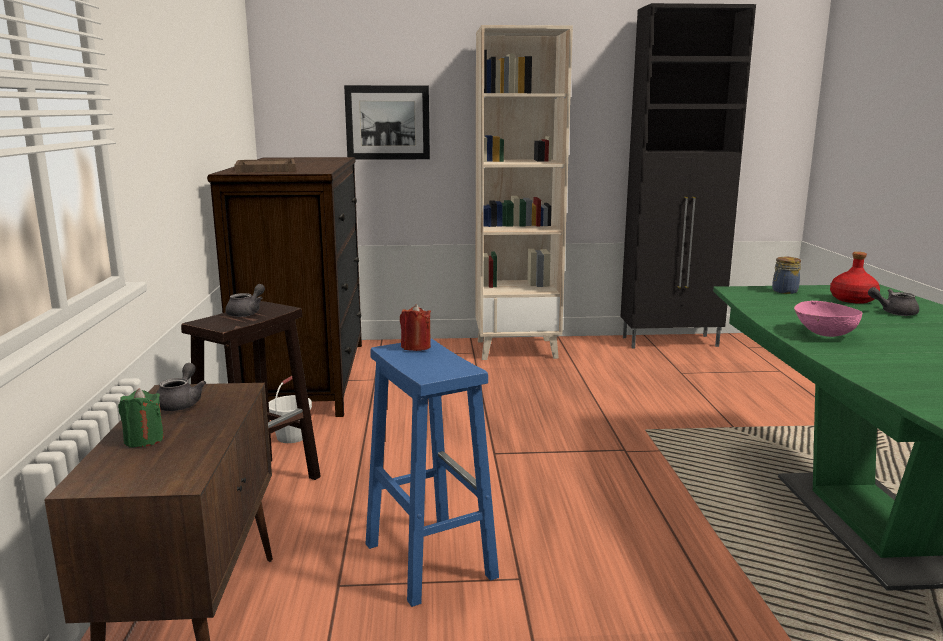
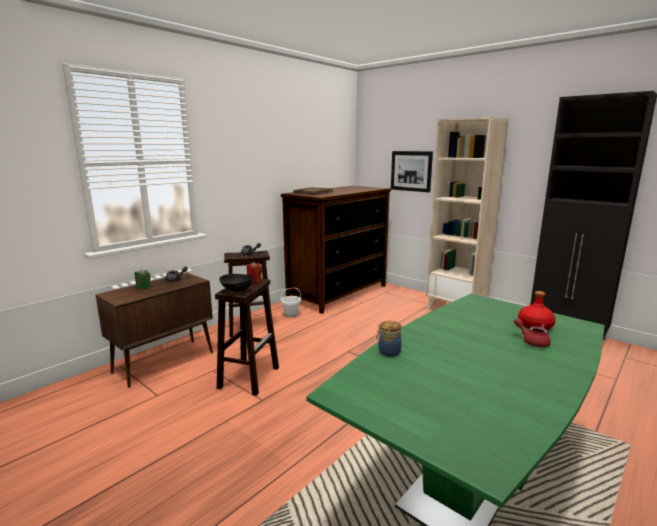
camera: 45 degrees right, 0 degrees up
(428, 559) = (249, 377): blue stool -> brown stool
(440, 368) = (236, 290): none -> black bowl
(783, 291) = (504, 308): jar -> jar (388, 352)
(823, 334) = (433, 334): pink bowl -> none
(893, 312) = (532, 341): grey teapot -> red teapot

